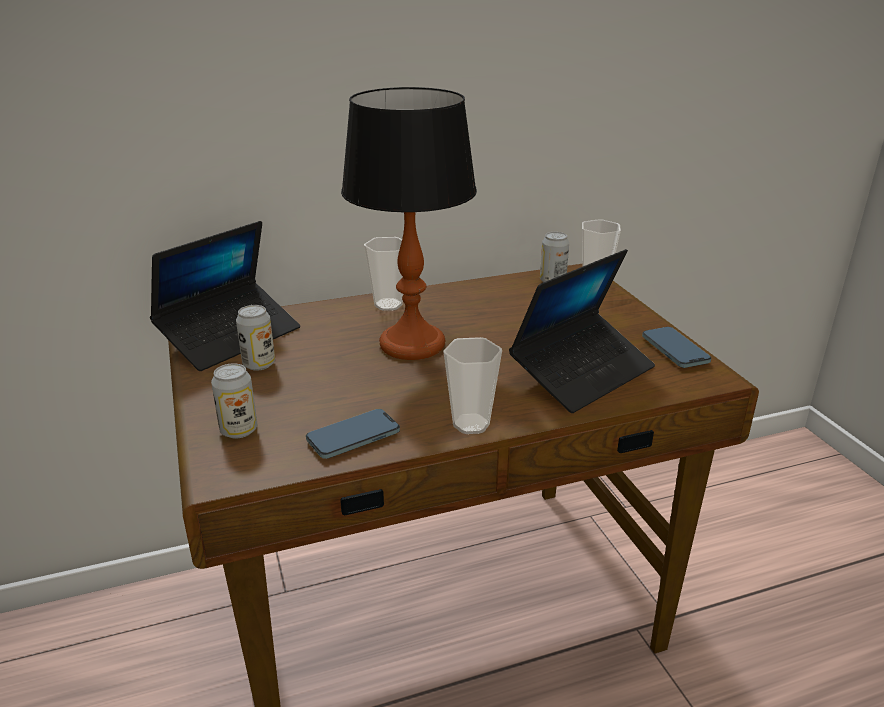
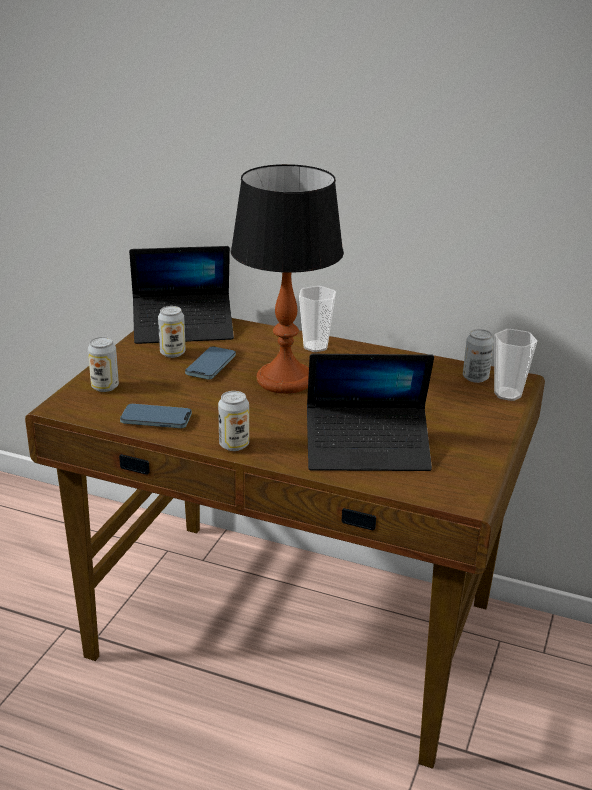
camera: 40 degrees right, 0 degrees up
(471, 424) = (234, 445): cup -> can
(675, 350) = (472, 468): phone -> phone (211, 366)

